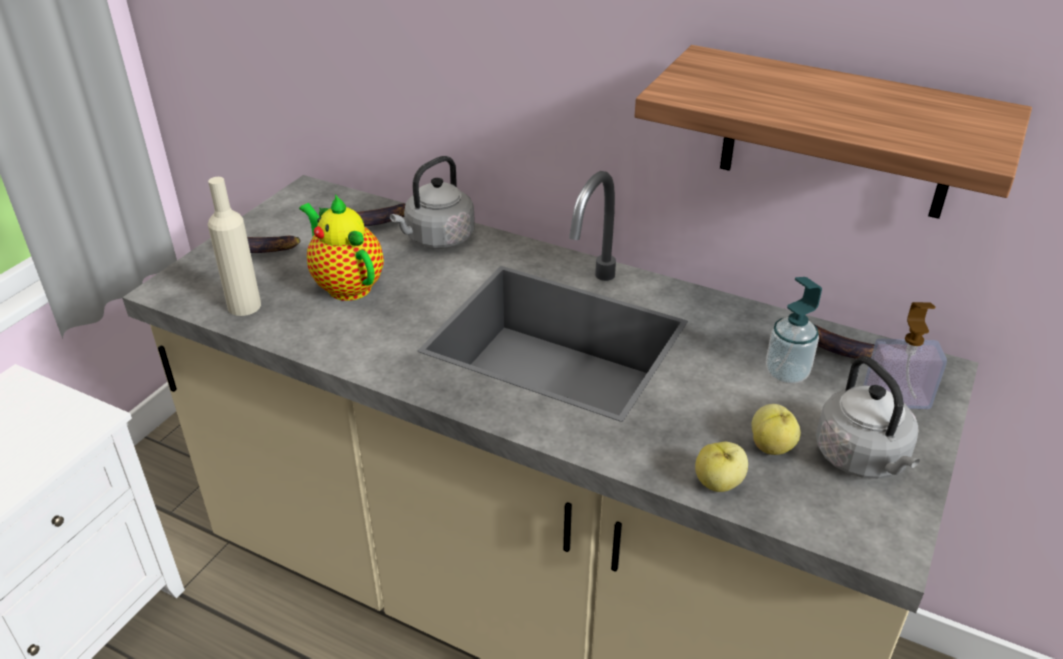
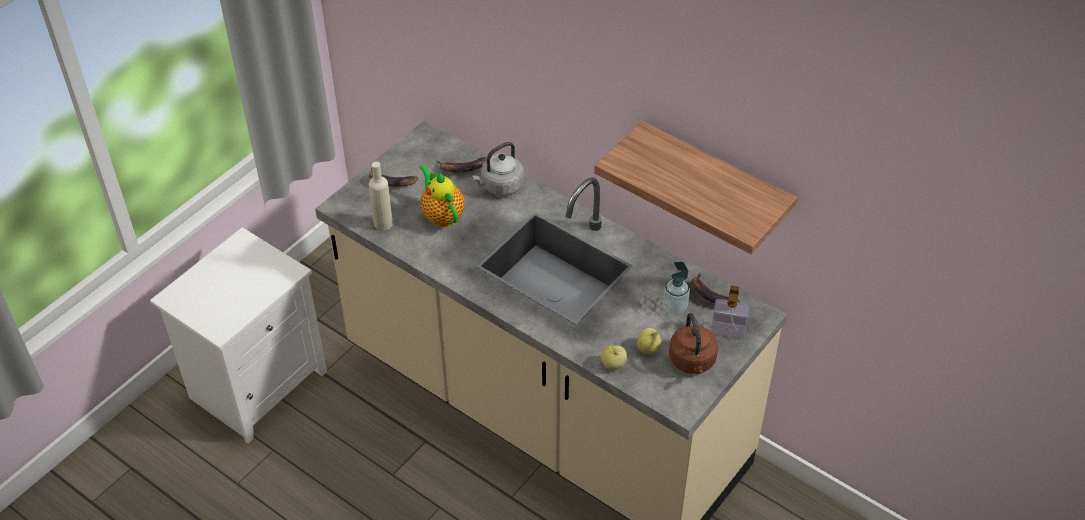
camera: 10 degrees right, 10 degrees up
(863, 459) = (692, 362): grey kettle -> brown kettle

